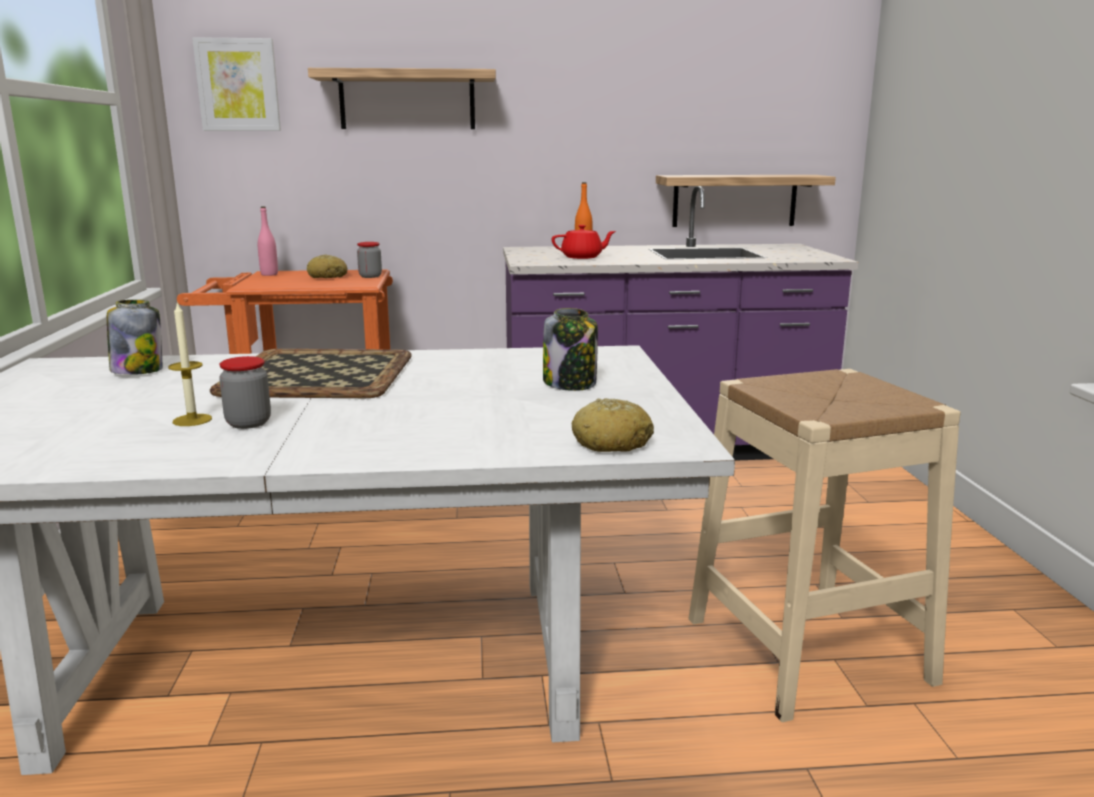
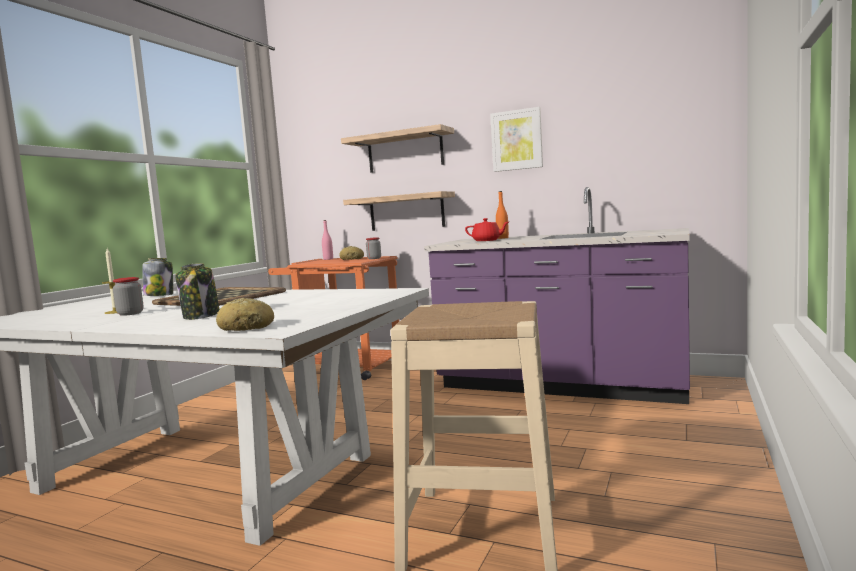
camera: 30 degrees right, 10 degrees down
(238, 85) = (320, 154): picture -> picture (516, 140)
(570, 384) = (322, 303): jar -> jar (201, 316)
(734, 200) = (630, 197): shelf -> shelf (406, 212)

